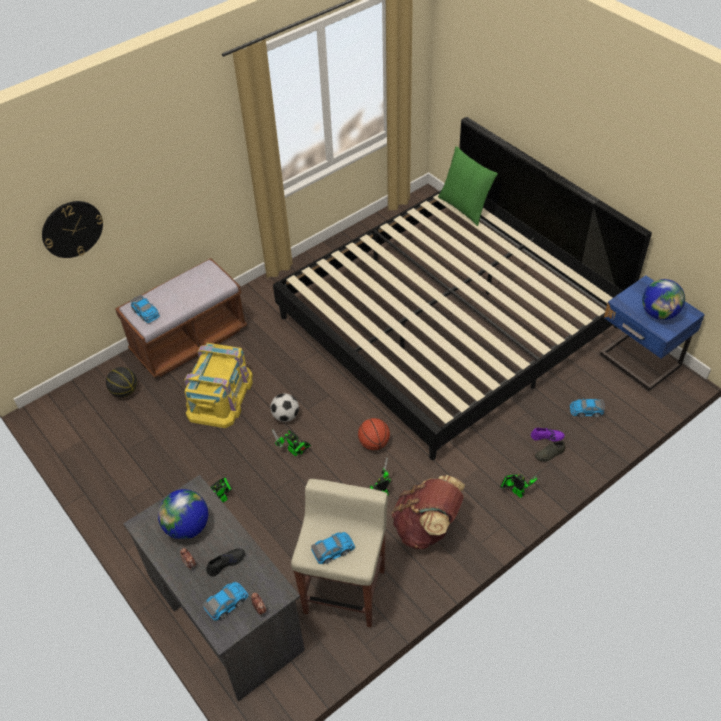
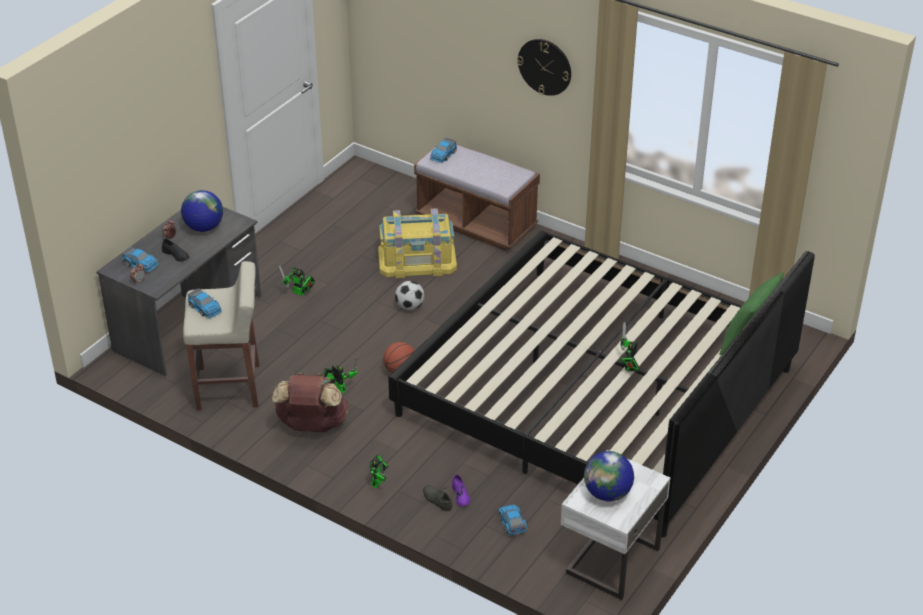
camera: 70 degrees right, 10 degrees down
(72, 229) = (437, 41): wall clock -> wall clock (545, 66)
(125, 391) = (397, 204): basketball -> none
(295, 452) = (368, 322): toy robot -> toy robot (629, 368)
(638, 362) = (609, 561): blue nightstand -> white nightstand

